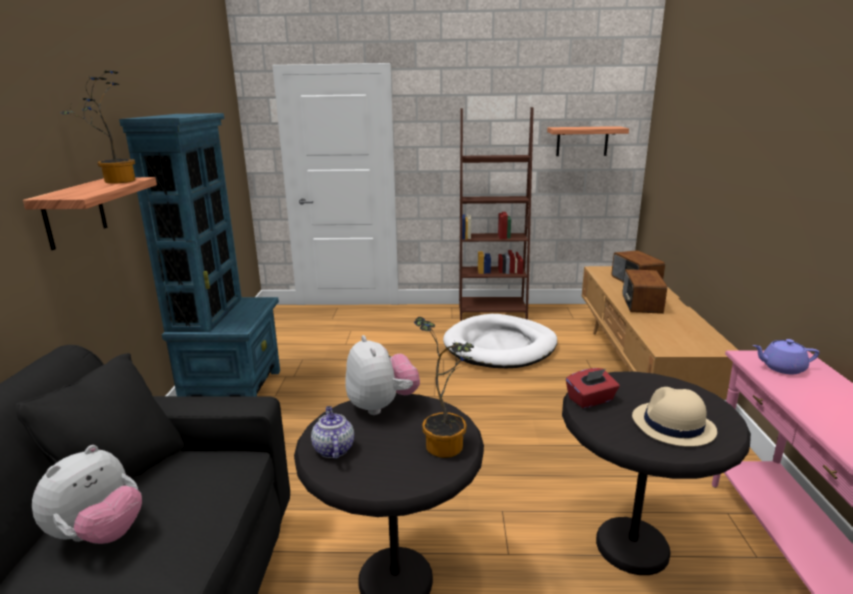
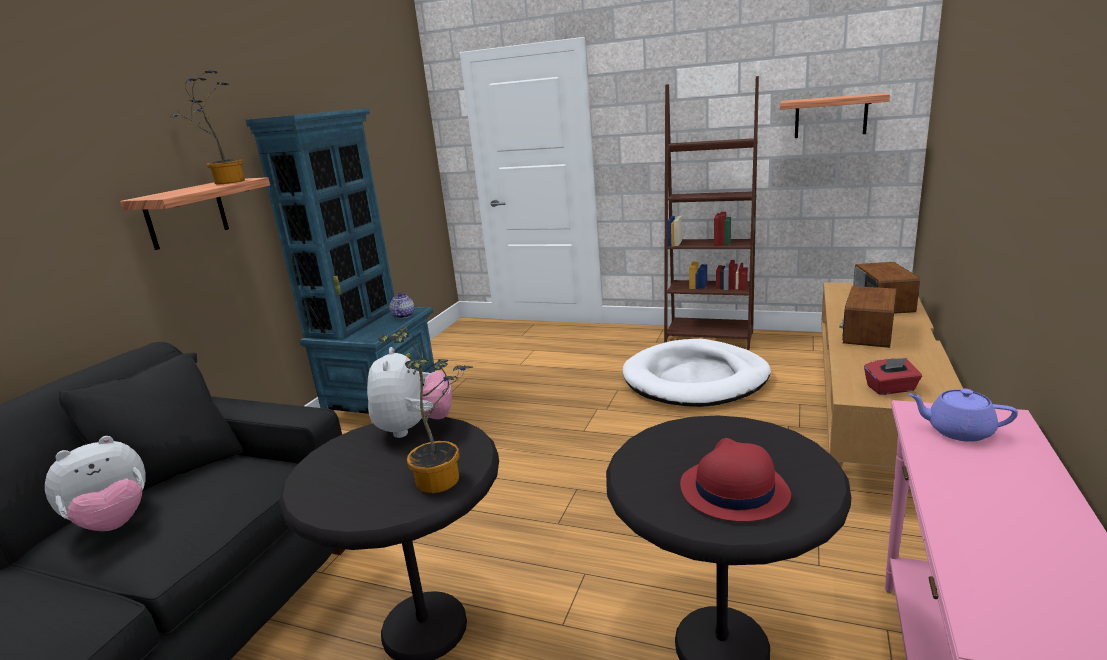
camera: 20 degrees right, 0 degrees up
(333, 449) = (328, 468): teapot -> teapot (403, 315)
(591, 400) = (653, 447): red tissue box -> red tissue box (891, 389)
(672, 425) = (733, 491): beige hat -> red hat

